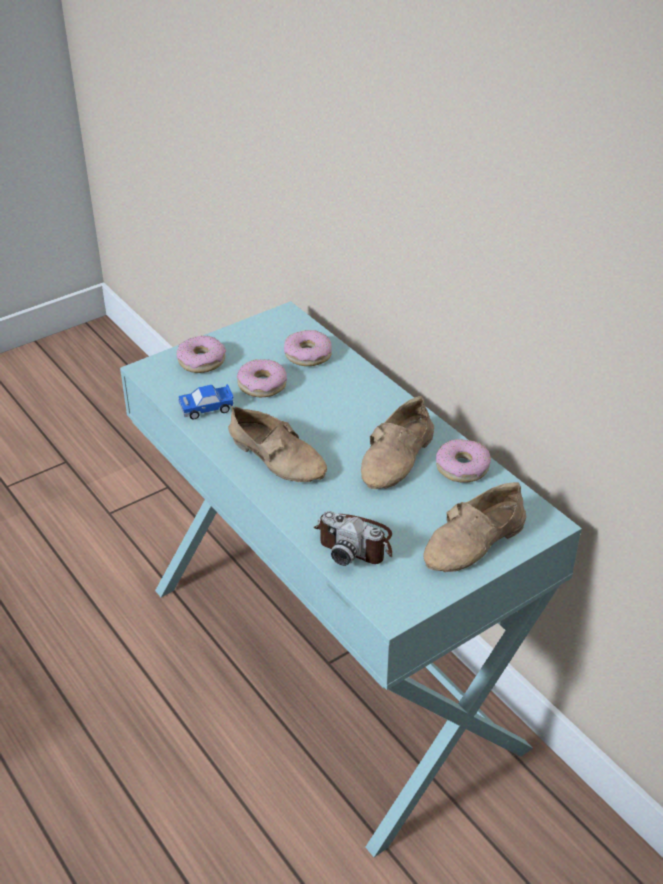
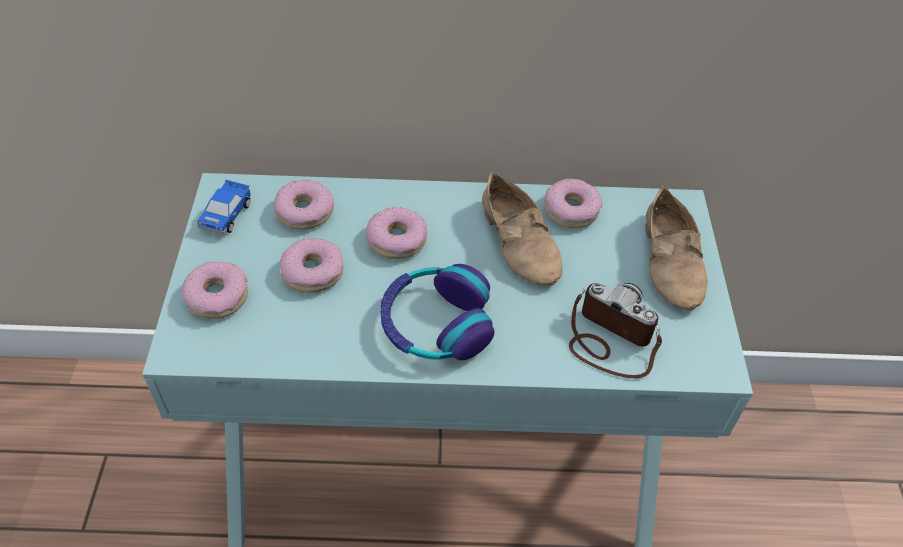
camera: 55 degrees left, 10 degrees up
(207, 408) = (302, 337): toy car -> toy car (227, 214)
(278, 455) = (436, 324): beige shoe -> headphones
(330, 403) = (396, 240): none -> donut
(356, 542) = (609, 340): camera -> camera turned 120 degrees counterclockwise

